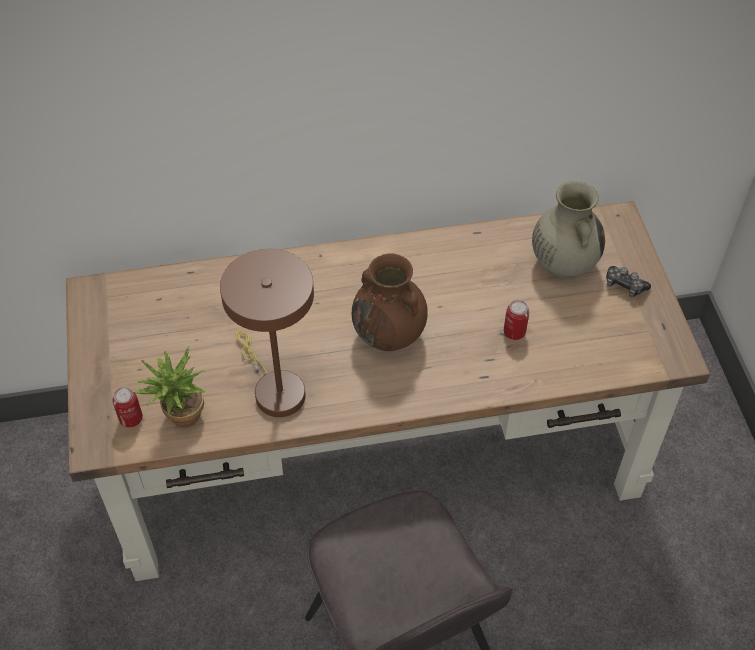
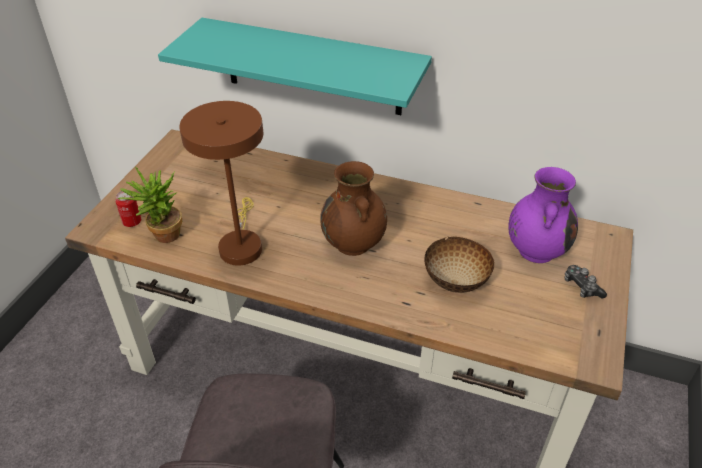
camera: 30 degrees right, 10 degrees down
(258, 154) = (312, 67): none -> turquoise shelf
(514, 332) = (456, 282): can -> bowl
(563, 263) = (536, 250): beige vase -> purple vase

